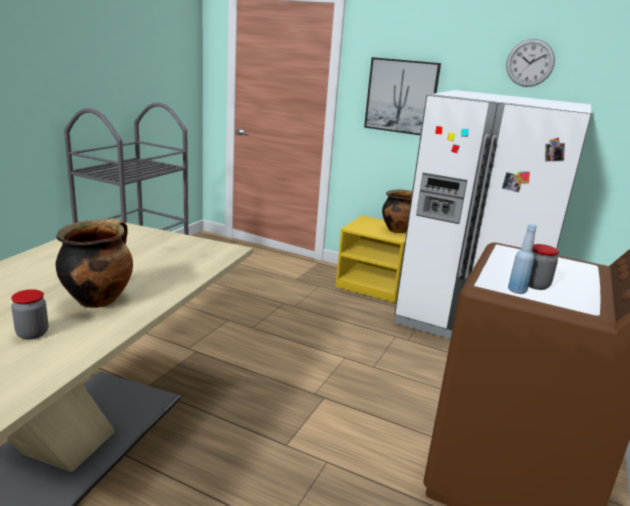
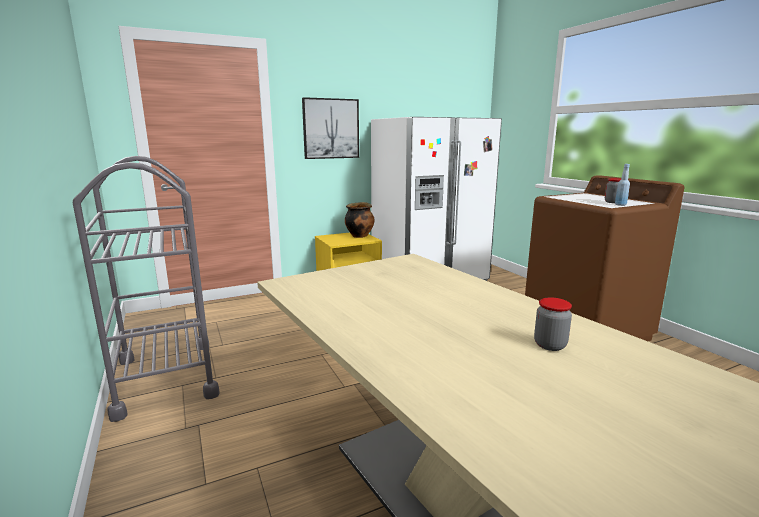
camera: 50 degrees left, 5 degrees down
(98, 299) = (483, 312): cooking pot -> none
(530, 63) = (413, 96): wall clock -> none

